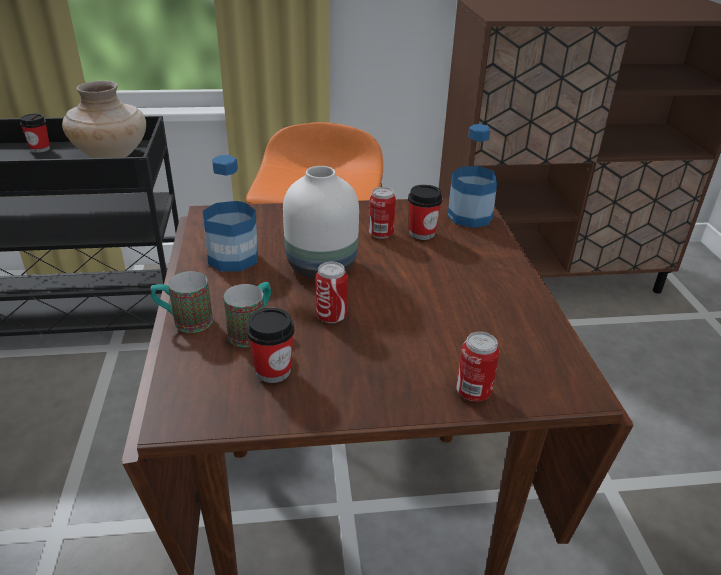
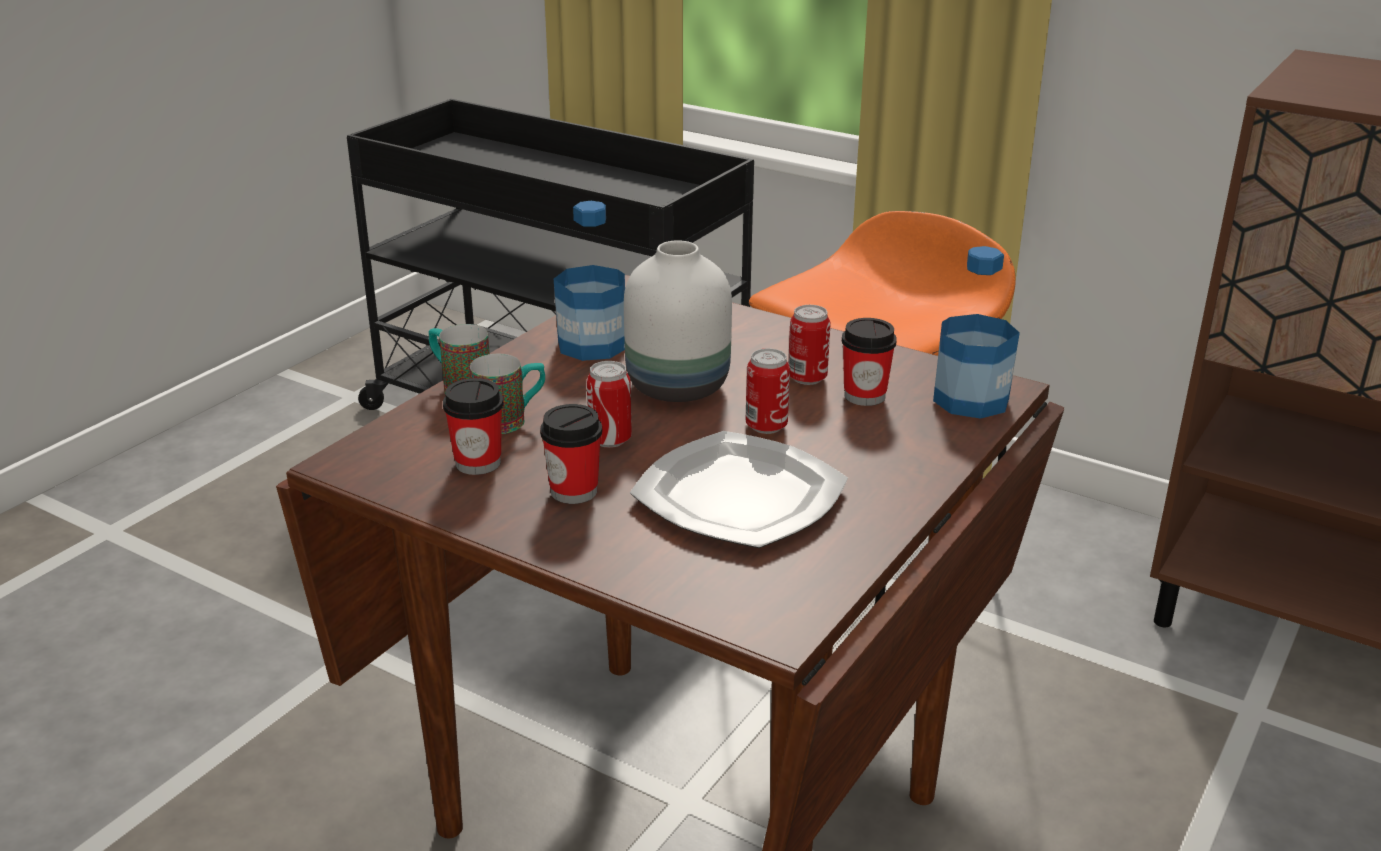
camera: 40 degrees right, 5 degrees down
(40, 149) = (589, 171): cup -> cup (574, 491)
(112, 155) = (659, 200): beige vase -> none
(447, 318) = (739, 494): none -> plate
(473, 392) = (648, 571): can -> can (766, 426)

